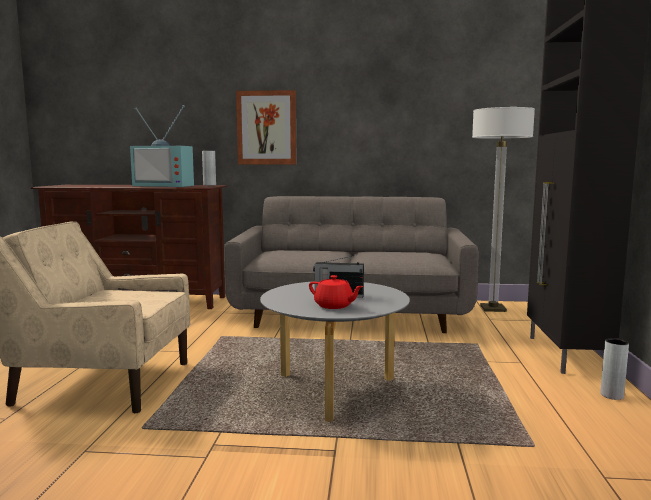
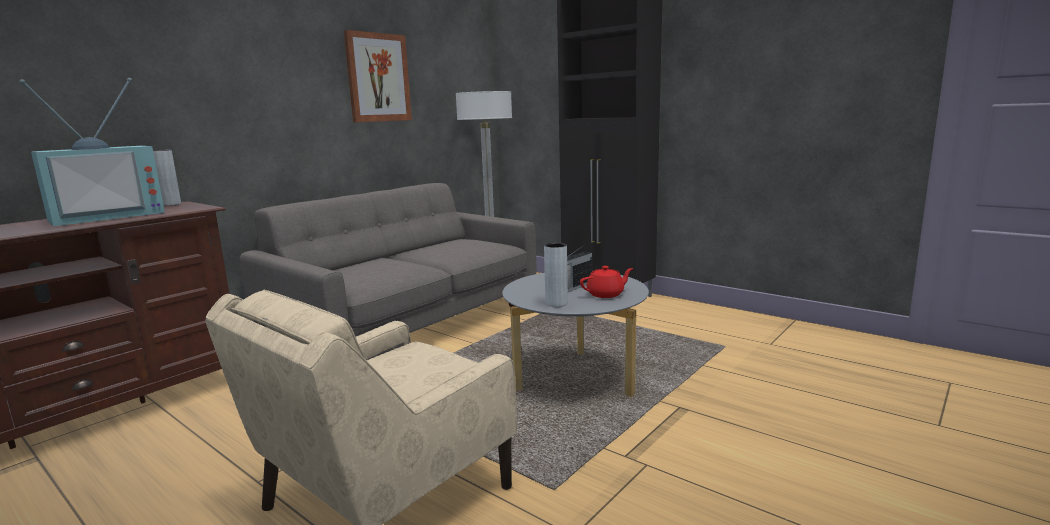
camera: 55 degrees left, 5 degrees up
(266, 128) = (232, 112): picture -> picture (378, 78)
(611, 395) = (679, 306): grey vase -> grey vase (556, 303)

